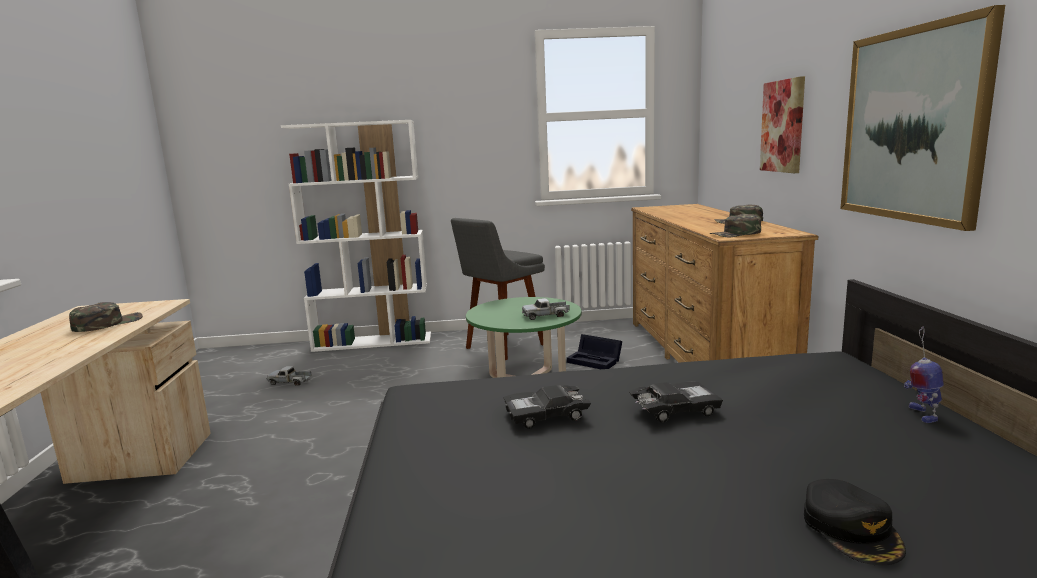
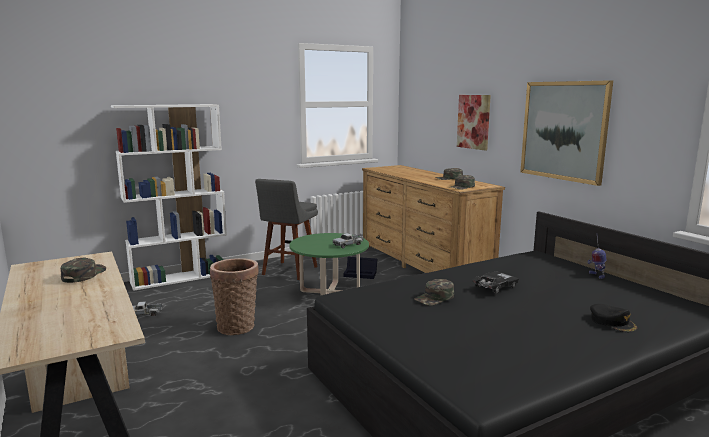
camera: 25 degrees left, 0 degrees up
(369, 413) = (237, 326): none -> basket
(546, 415) = (434, 298): black toy car -> green cap

